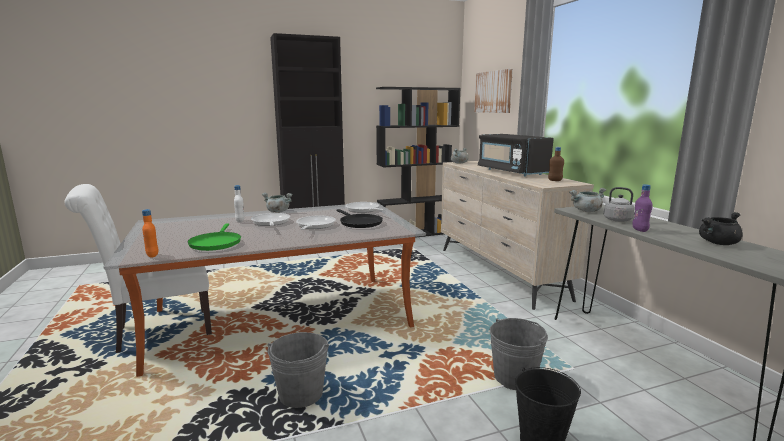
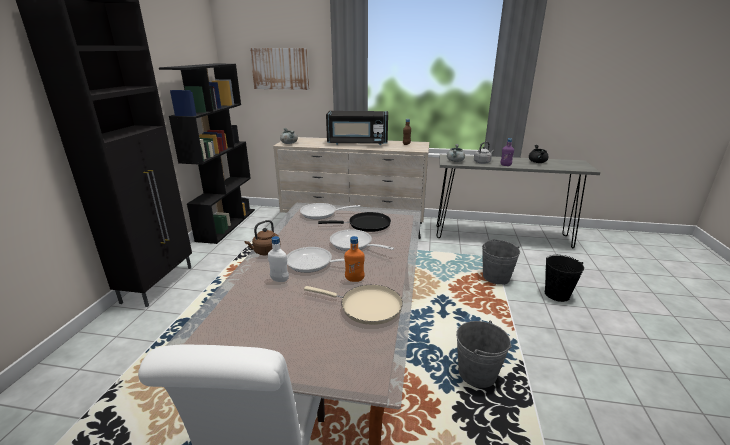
camera: 60 degrees left, 10 degrees up
(152, 255) = (382, 357): orange bottle -> orange bottle (354, 279)
(216, 243) = (366, 306): green frying pan -> beige frying pan
(277, 212) = (265, 252): grey cooking pot -> brown kettle

